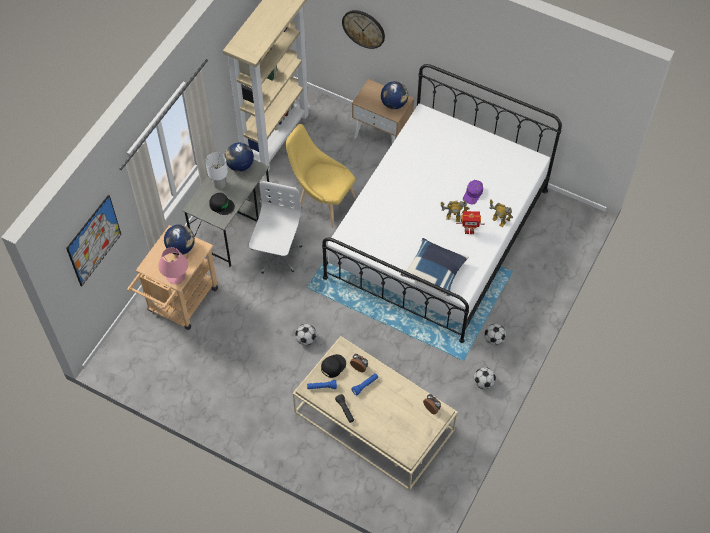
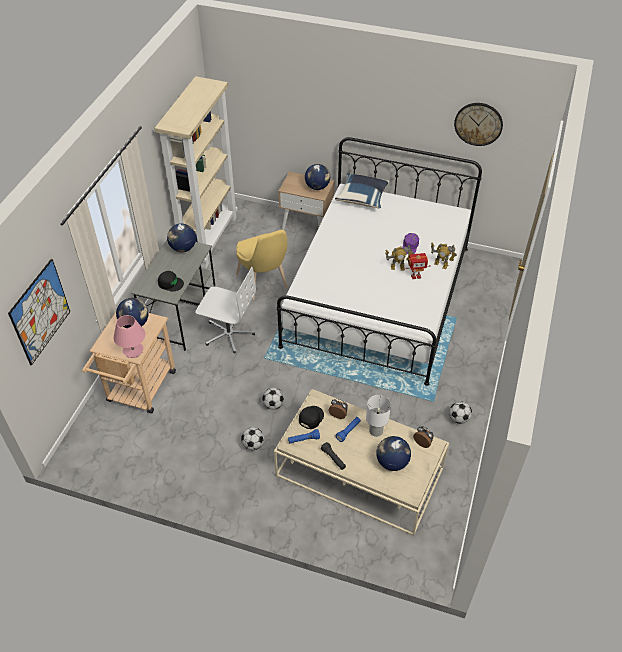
camera: 10 degrees left, 10 degrees down
(219, 184) = (165, 266): white table lamp -> white table lamp (376, 431)
(276, 254) = (228, 333): white office chair -> white office chair turned 105 degrees clockwise
(322, 201) = (264, 284): yellow chair -> yellow chair turned 135 degrees counterclockwise
(363, 28) = (282, 115): wall clock -> wall clock (478, 124)
(398, 423) = (392, 462): none -> globe
(434, 272) = (393, 315): blue pillow -> blue pillow (362, 198)
(494, 339) = (457, 378): football -> football (253, 445)

